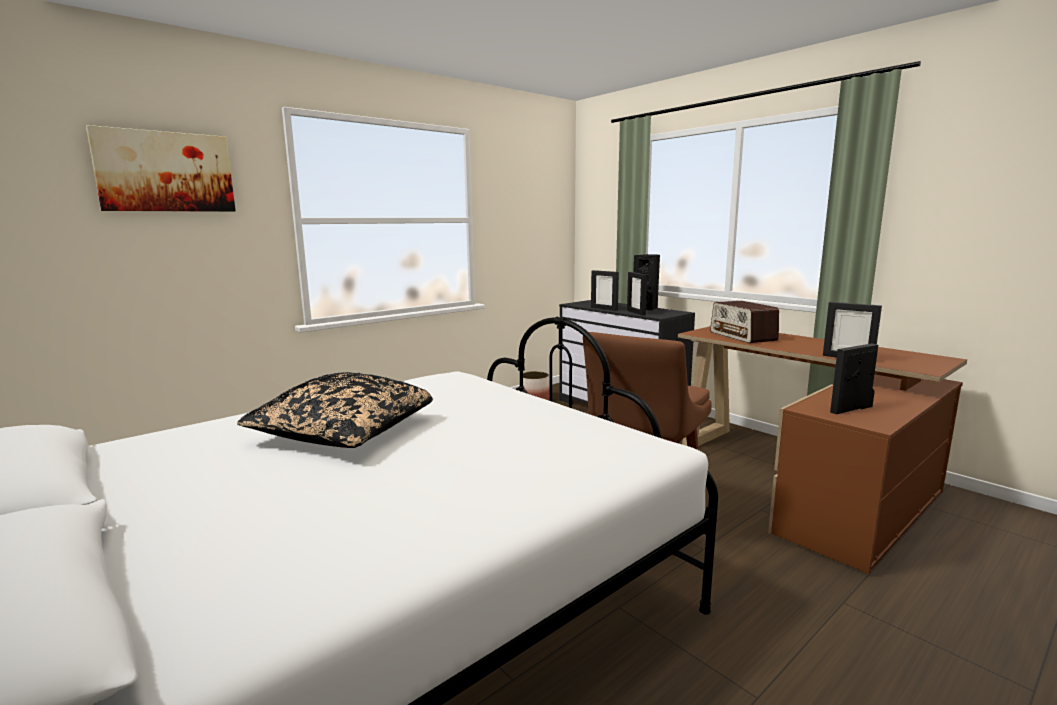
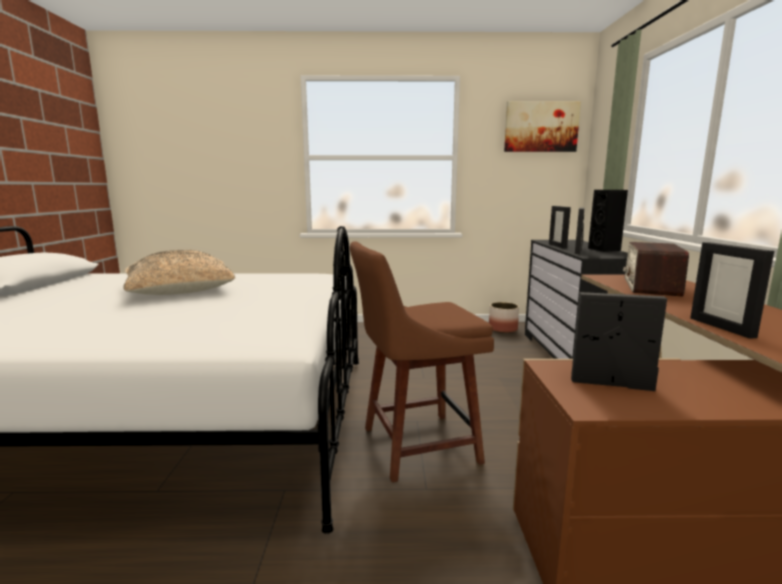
camera: 40 degrees right, 0 degrees up
(165, 172) = (227, 126): picture -> picture (541, 127)
(345, 431) = (181, 289): black pillow -> beige pillow

